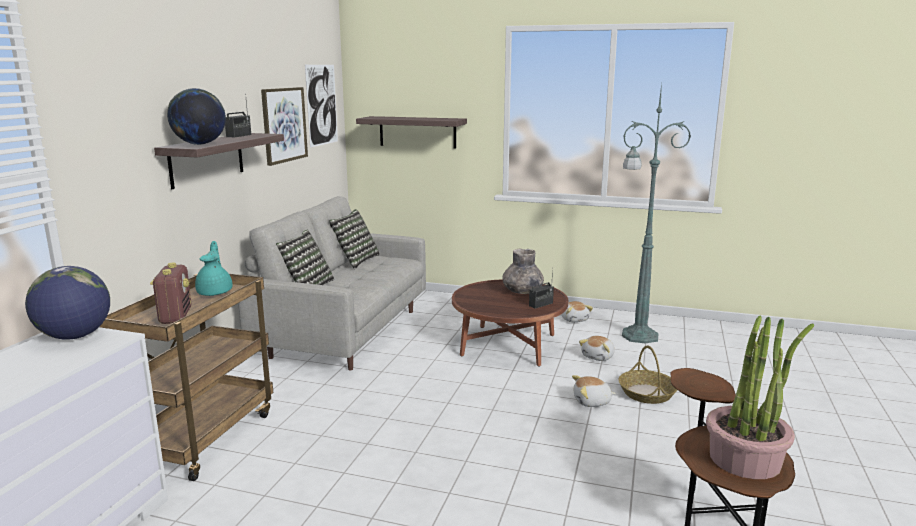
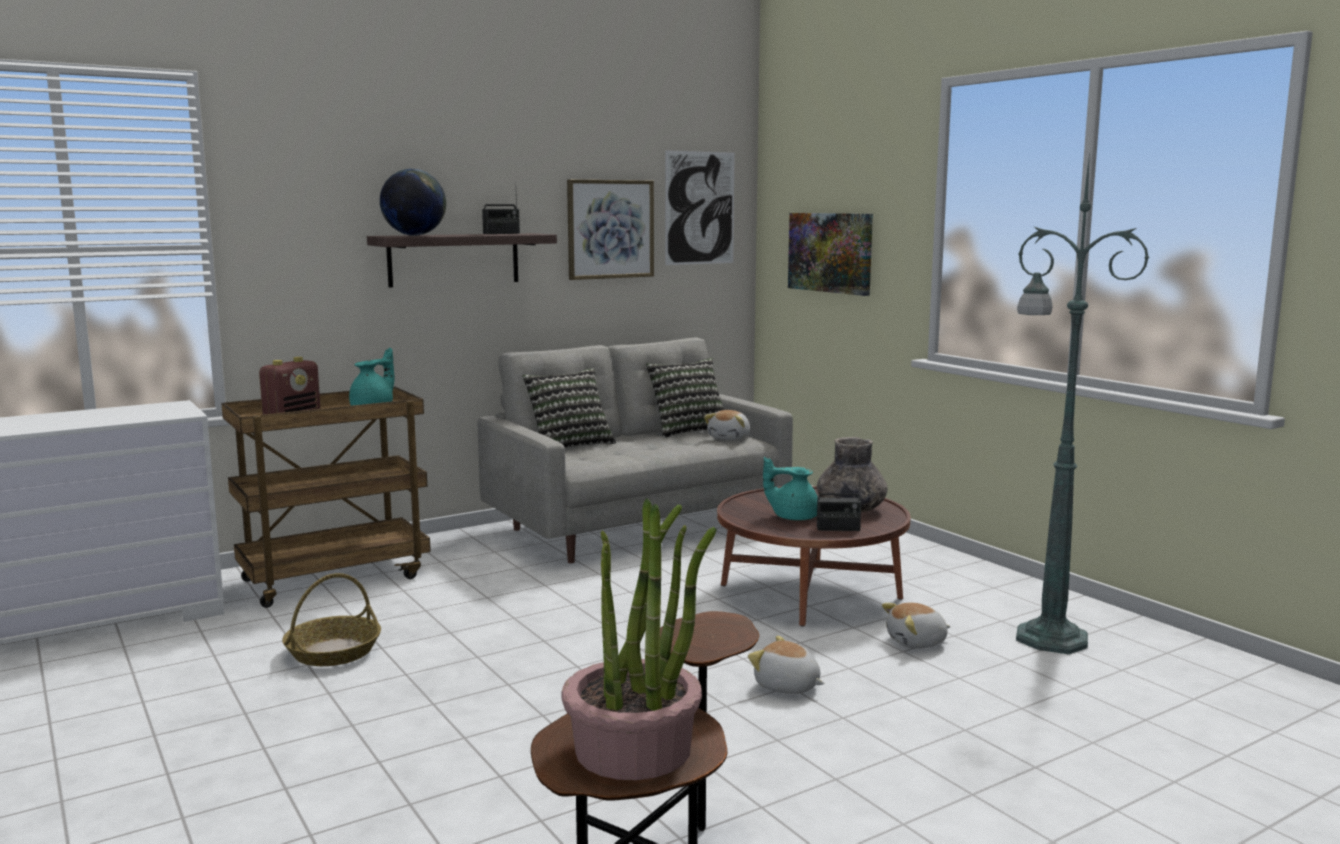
camera: 40 degrees right, 5 degrees down
(75, 336) = (165, 408): globe -> none
(417, 132) = (830, 252): shelf -> picture
(507, 304) = (793, 517): none -> turquoise teapot
(574, 319) = (982, 590): plush toy -> plush toy (730, 438)
(646, 393) = (894, 706): basket -> basket (333, 651)

